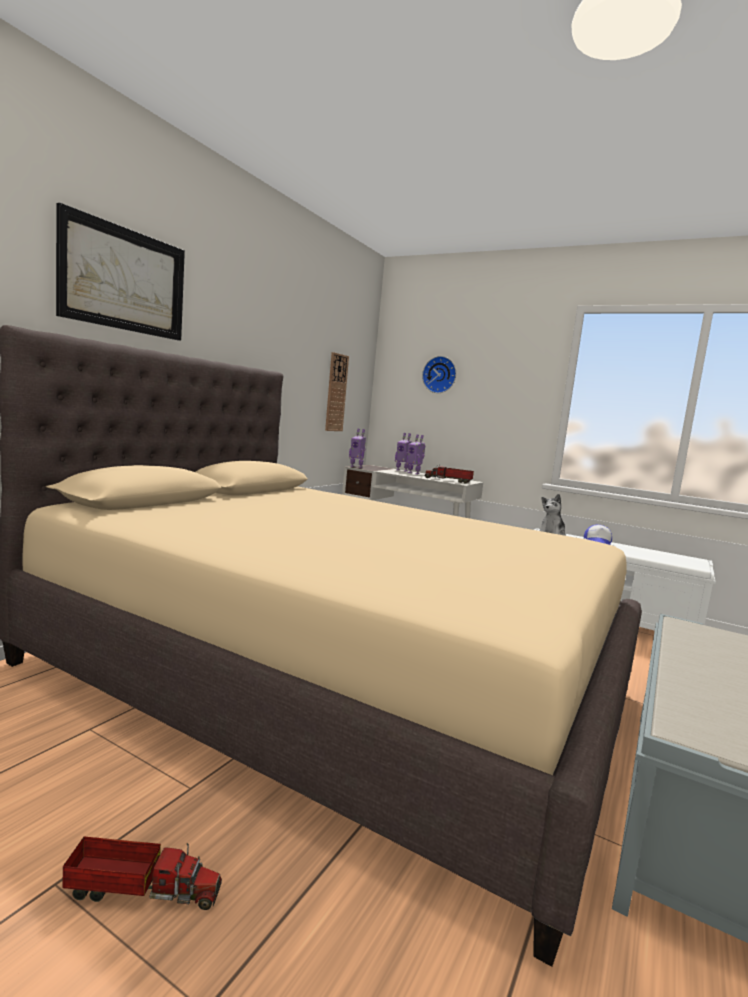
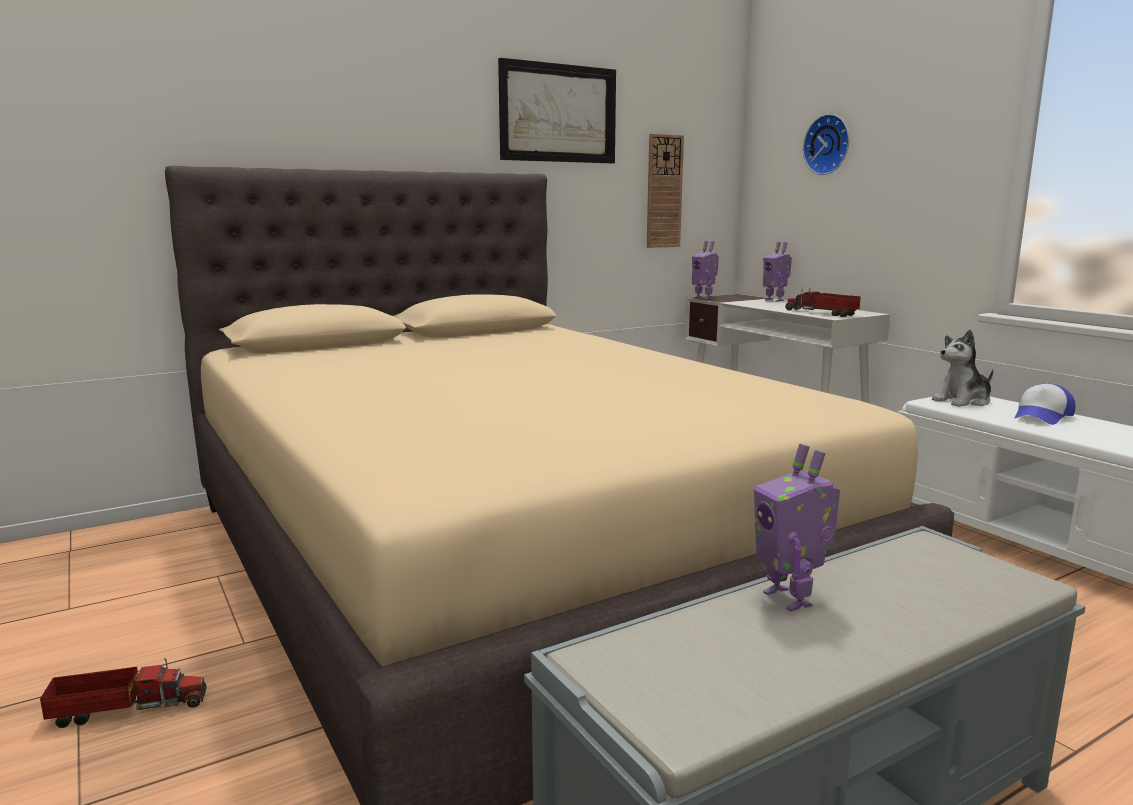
camera: 30 degrees right, 5 degrees up
(124, 280) = (309, 93): picture -> picture (558, 113)
(140, 890) = (125, 709): toy truck -> toy truck turned 45 degrees counterclockwise
(414, 473) = (785, 304): toy robot -> toy robot (790, 598)

